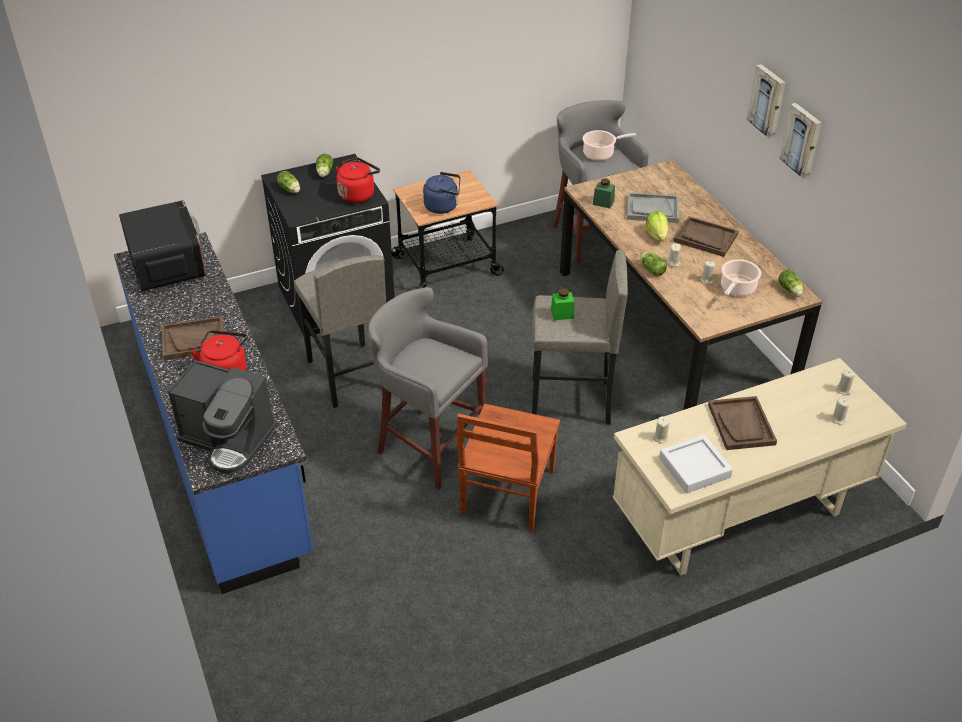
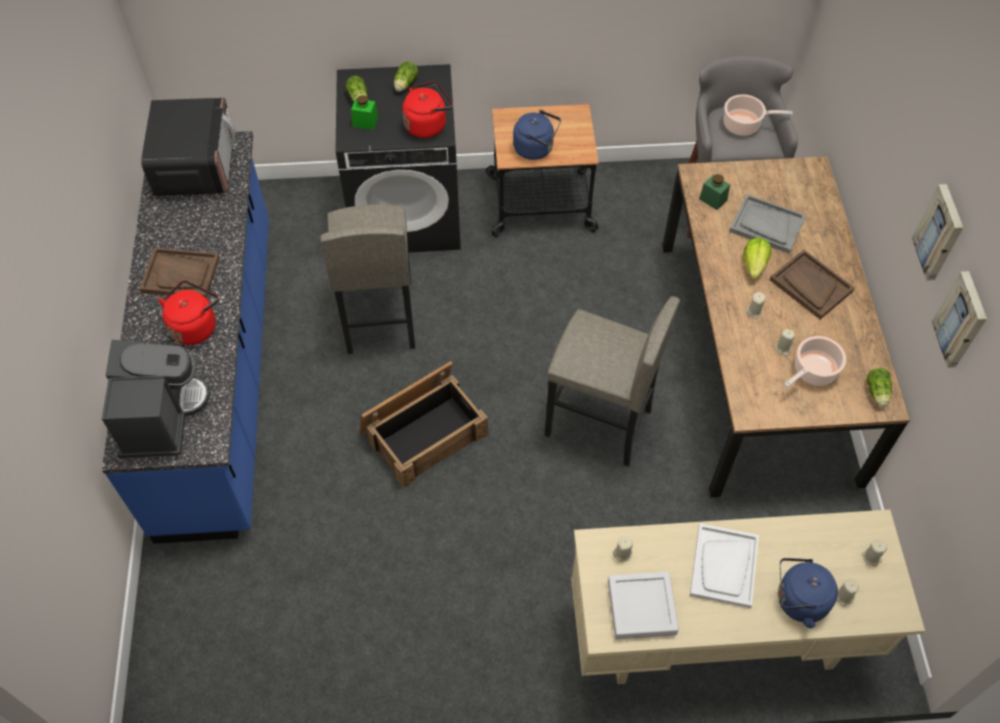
camera: 20 degrees right, 15 degrees up
(228, 440) = (161, 417): coffee machine -> coffee machine turned 135 degrees counterclockwise
(428, 446) = (424, 432): grey stool -> crate
(507, 494) = (479, 519): brown chair -> none
(562, 314) = (591, 347): green jar -> green jar (365, 122)
(651, 269) = (724, 313): lettuce -> none
(741, 425) = (724, 566): brown tray -> white tray
(768, 101) = (922, 161): picture -> picture (962, 320)
(807, 431) = (798, 601): none -> blue kettle

